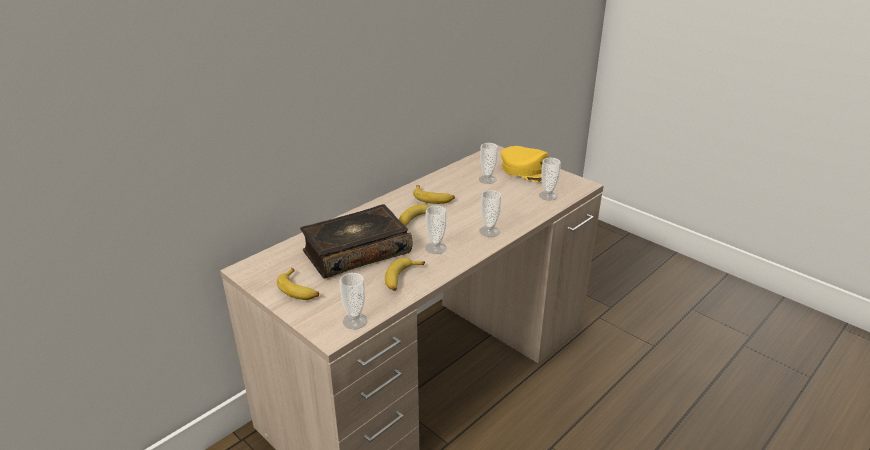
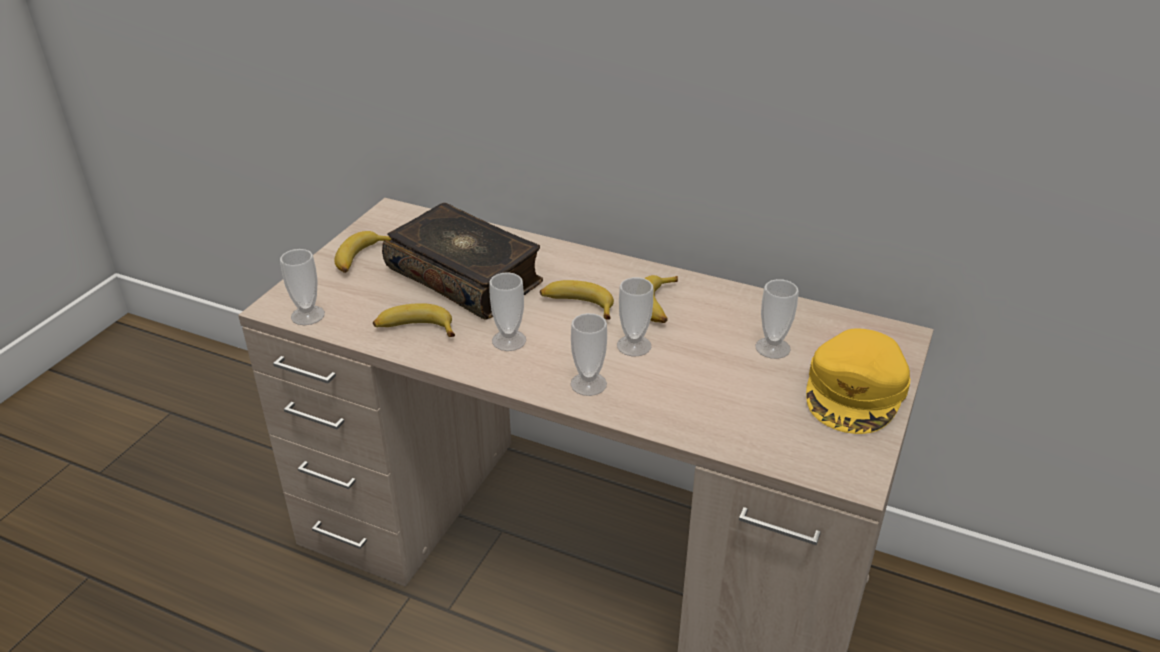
camera: 70 degrees right, 5 degrees up
(548, 196) = (766, 433): cup -> cup (634, 345)

